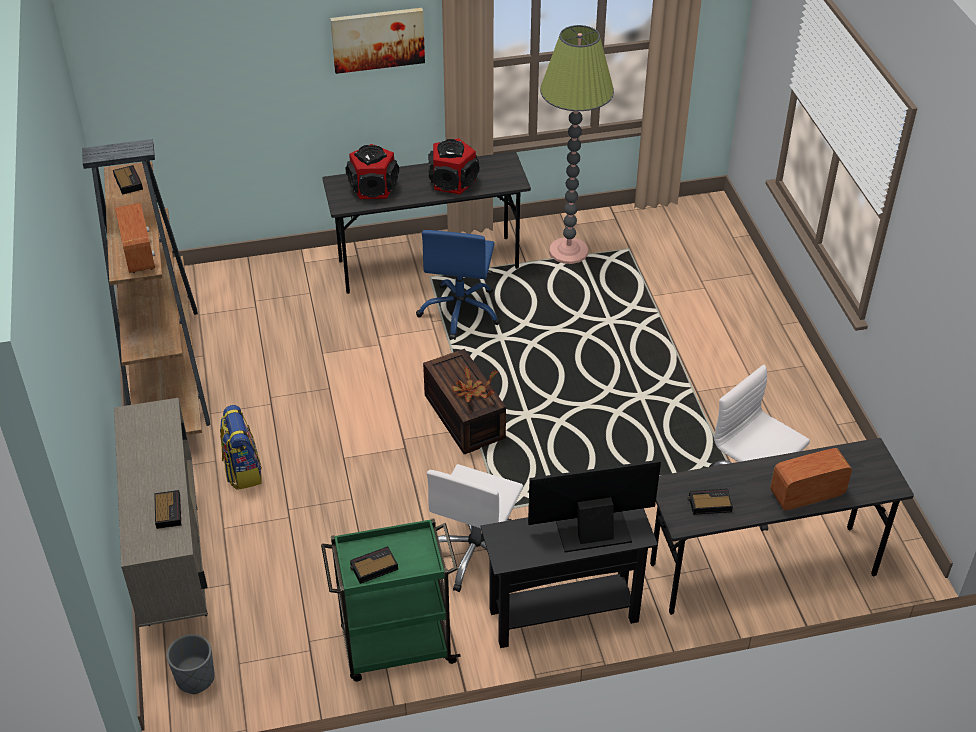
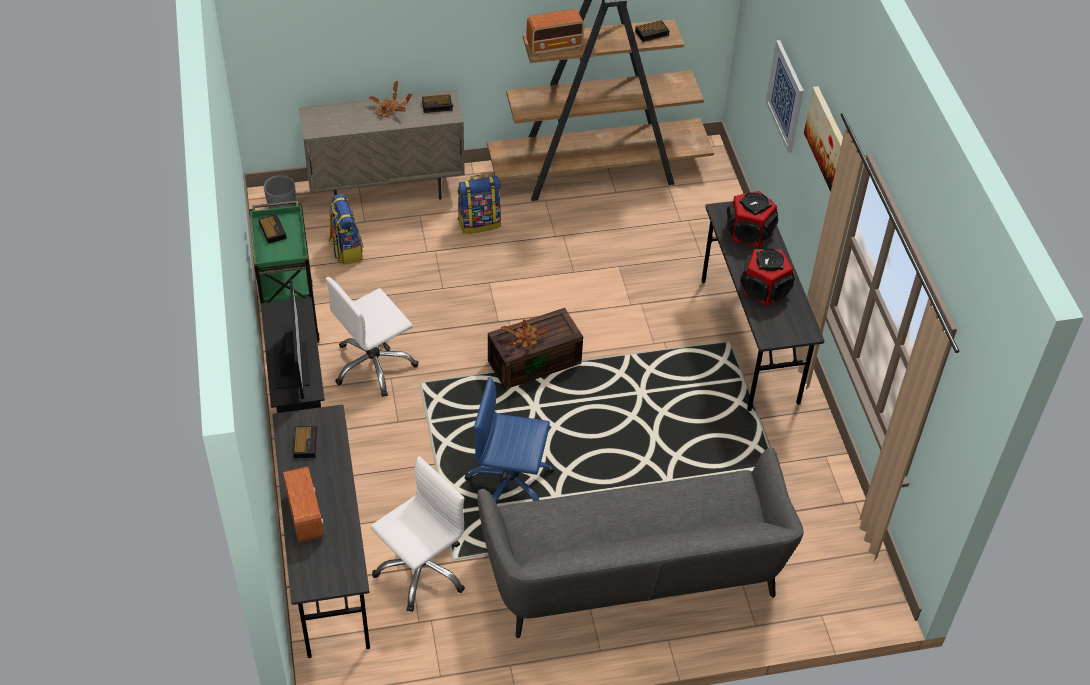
camera: 90 degrees right, 5 degrees up
(143, 468) = (389, 109): none -> potted plant
(168, 511) = (346, 124): alarm clock -> alarm clock (438, 105)
(262, 91) = (785, 96): none -> picture
(280, 598) = (346, 249): none -> backpack
(460, 311) = (679, 363): blue office chair -> blue office chair (510, 486)
(476, 554) = (374, 365): white office chair -> white office chair turned 60 degrees counterclockwise
(568, 252) = (779, 456): floor lamp -> none
(718, 343) = (635, 574): none -> grey sofa

